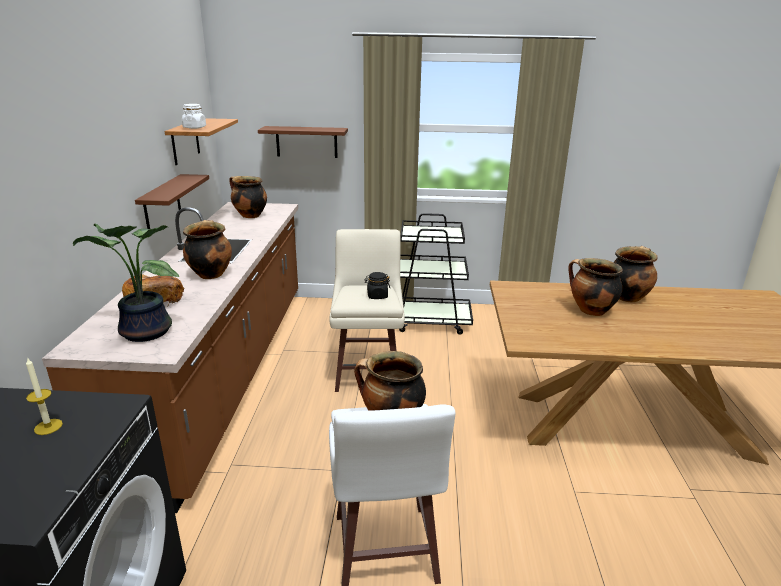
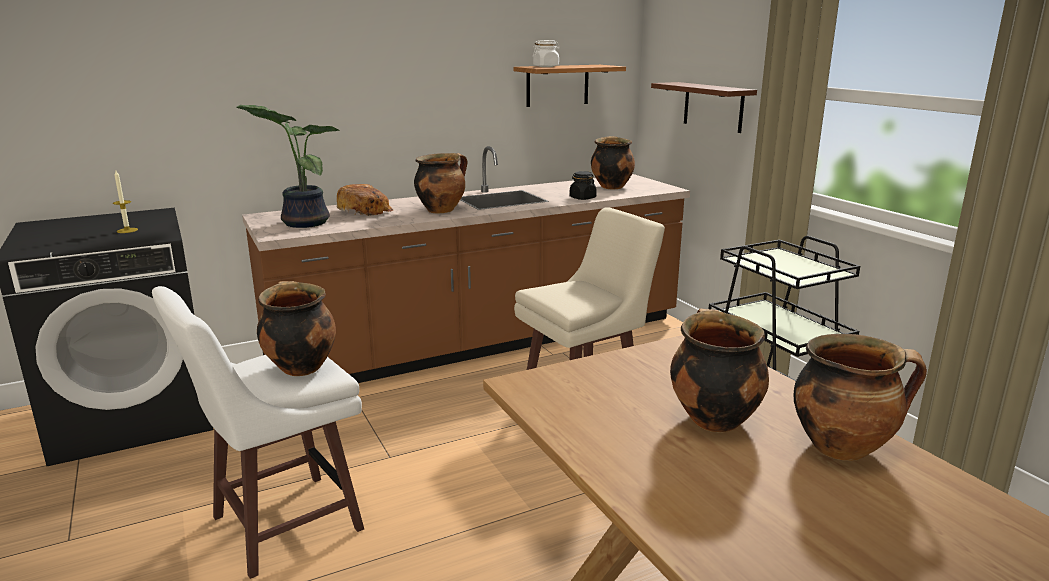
camera: 60 degrees right, 5 degrees down
(162, 204) = (485, 141): brown shelf -> none
(377, 296) = (576, 298): black jar -> black jar (582, 198)

